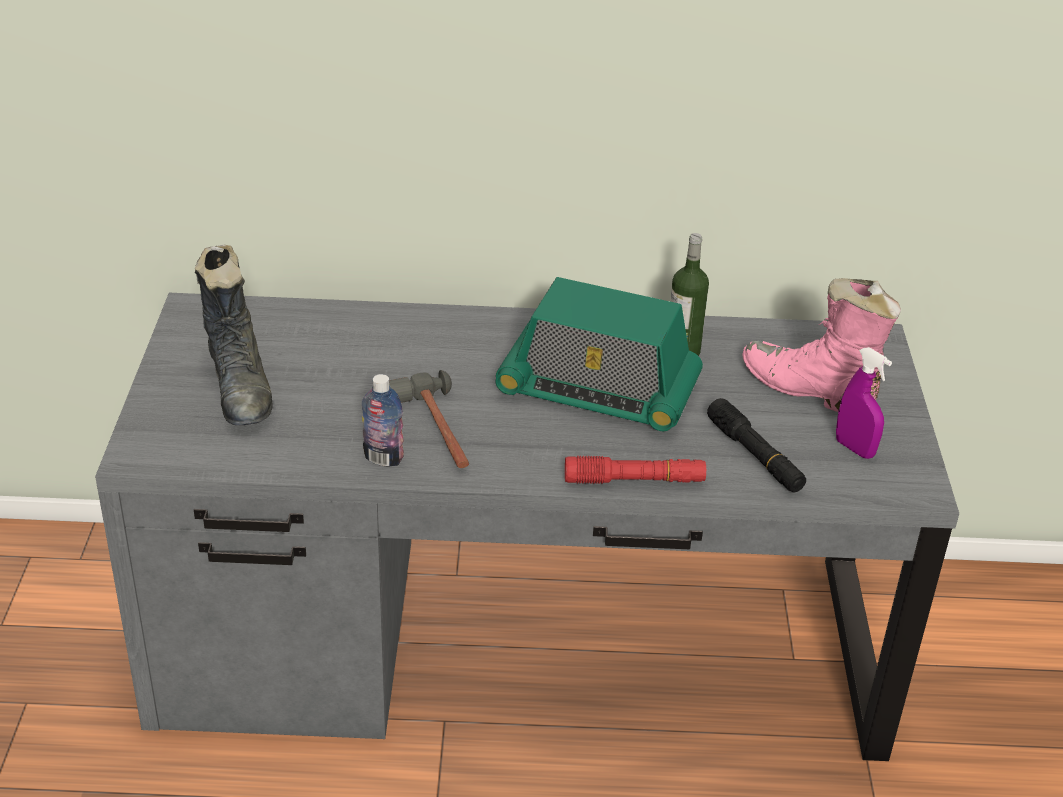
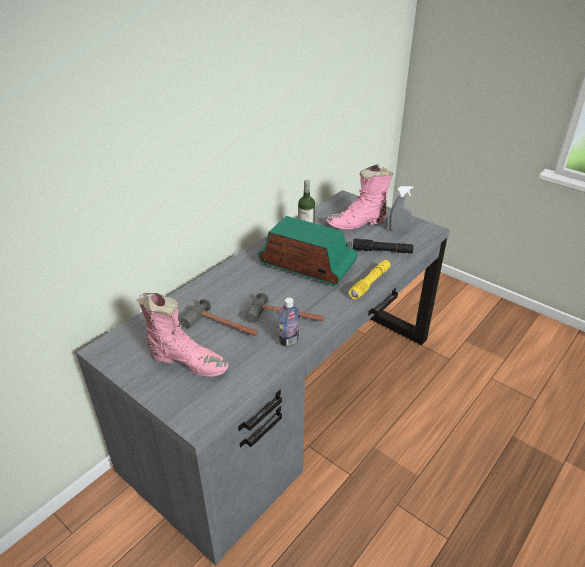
camera: 50 degrees left, 0 degrees up
(241, 389) = (187, 362): black boot -> pink boot
(344, 383) = (222, 327): none -> hammer
(598, 390) = (307, 265): radio -> radio turned 120 degrees counterclockwise
(634, 480) = (370, 283): red flashlight -> yellow flashlight
(854, 448) = (398, 230): purple spray bottle -> grey spray bottle

